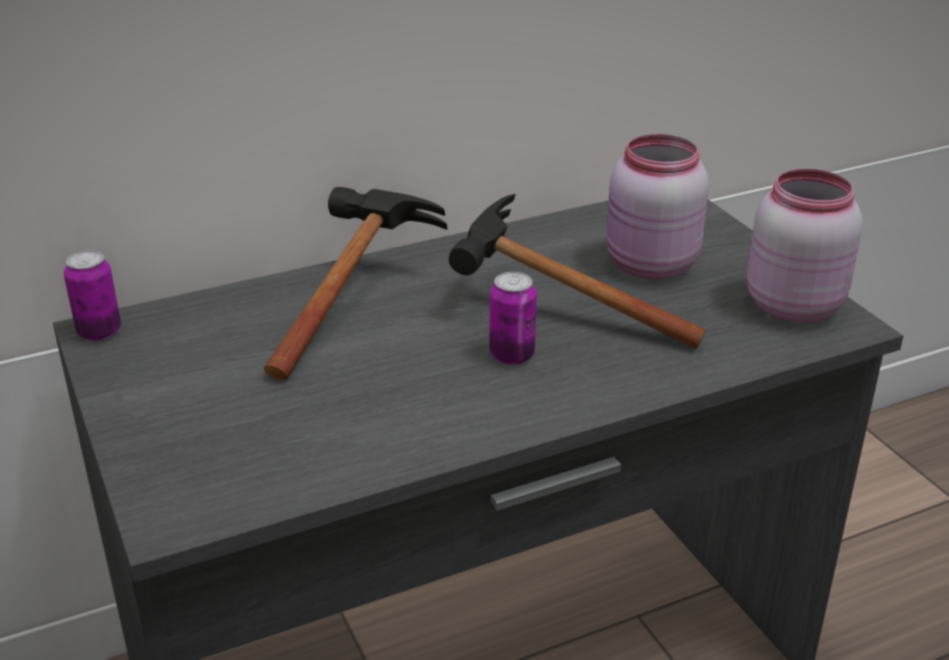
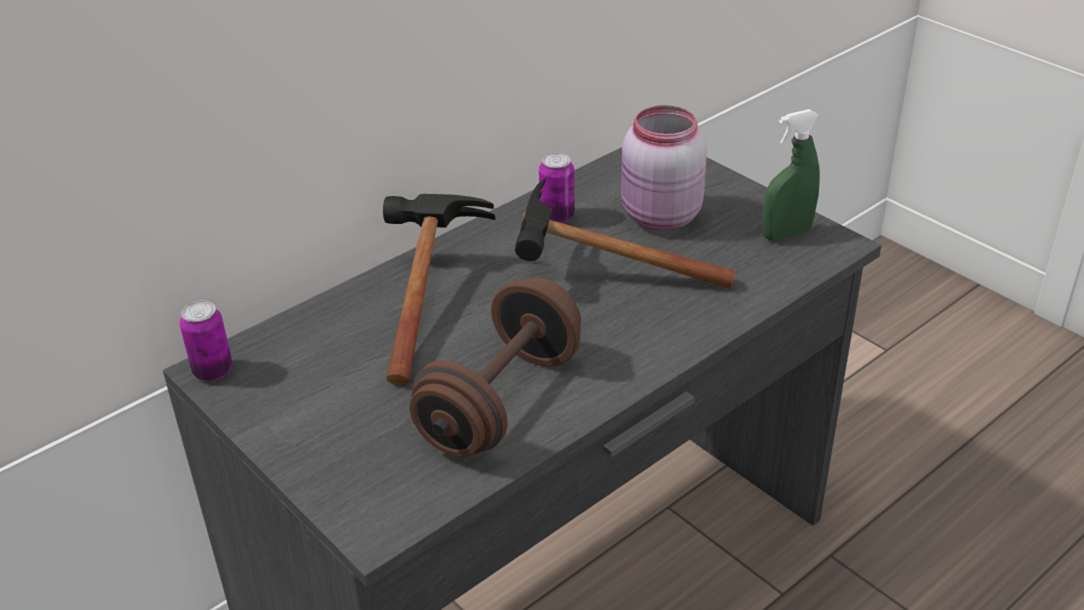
camera: 15 degrees left, 5 degrees up
(377, 417) = (501, 401): none -> brown dumbbell
(511, 355) = (585, 322): can -> can (557, 216)
(790, 305) = (786, 234): pink jar -> green spray bottle

